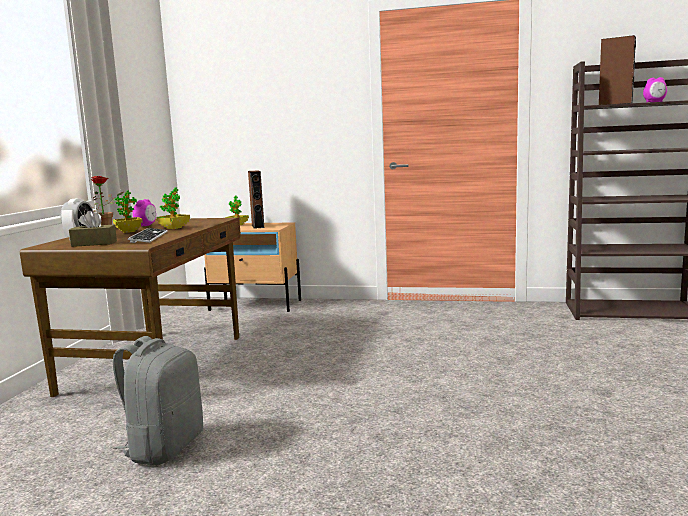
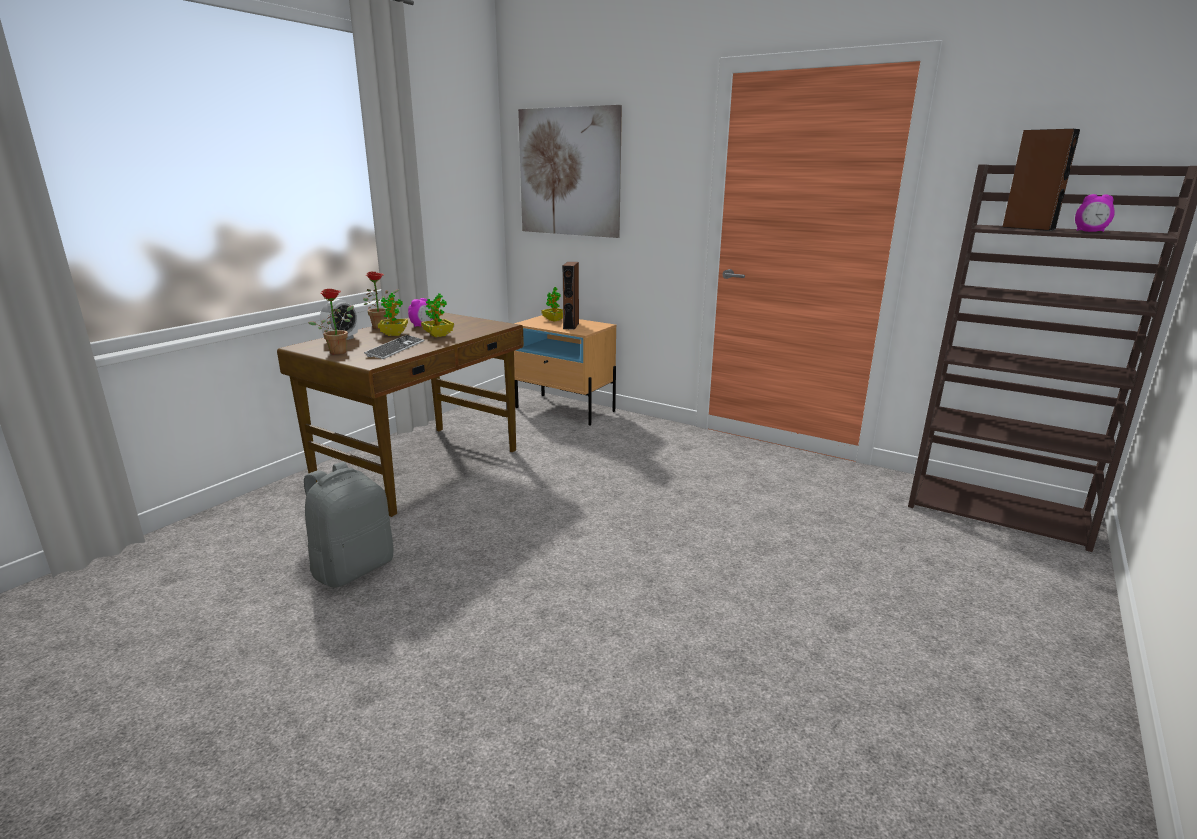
camera: 20 degrees right, 10 degrees up
(94, 243) = (340, 351): brown tissue box -> potted plant
(239, 97) = (569, 172): none -> picture

